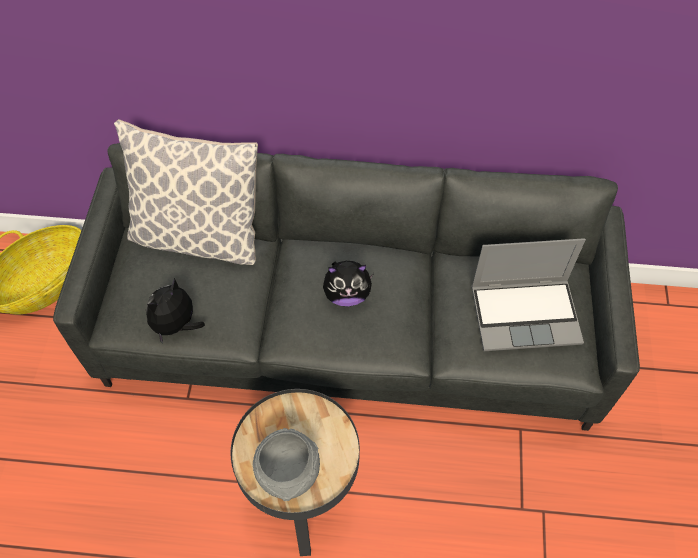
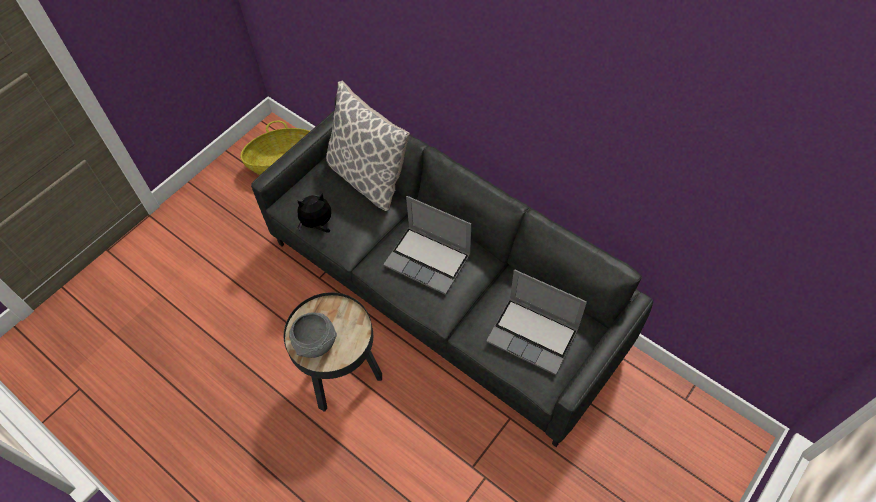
camera: 35 degrees right, 0 degrees up
(347, 295) = (429, 260): plush toy -> laptop

